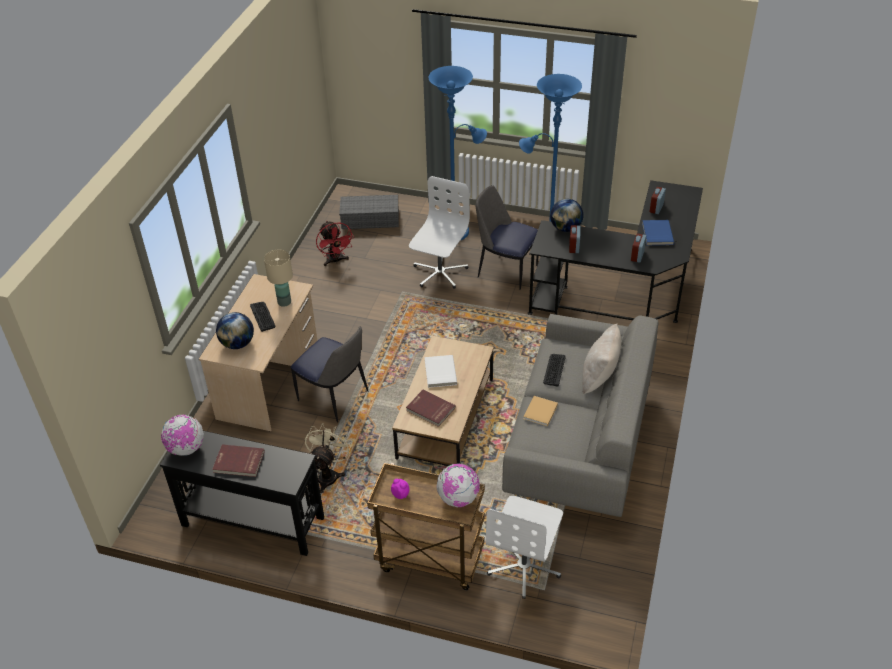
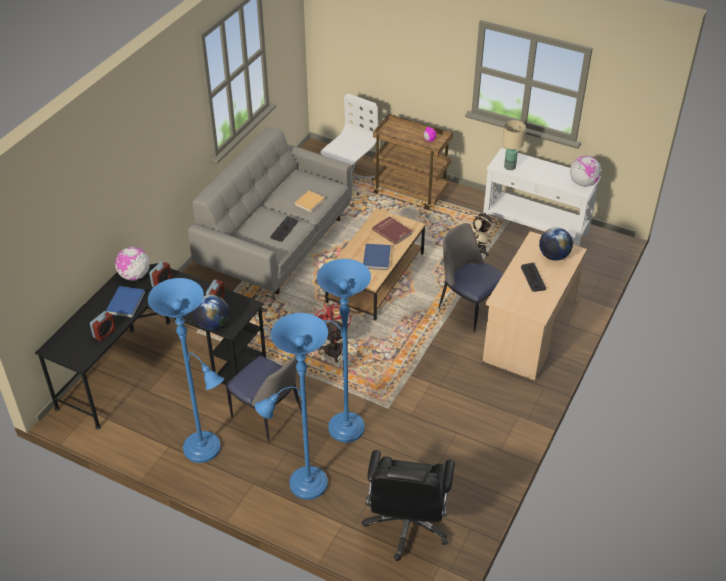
camera: 170 degrees left, 0 degrees up
(238, 462) = (542, 170): red book -> none
(252, 521) = (535, 230): black console table -> white console table
(284, 302) = (513, 288): beige table lamp -> beige table lamp (510, 167)
(335, 261) = (458, 464): red fan -> red fan (332, 347)
(371, 219) = (407, 525): grey storage box -> black office chair
(439, 273) = (342, 426): white office chair -> blue floor lamp
(439, 372) = (377, 258): white book -> blue book
(458, 498) = (391, 133): globe -> globe (134, 276)
(599, 377) = (251, 220): beige pillow -> none

